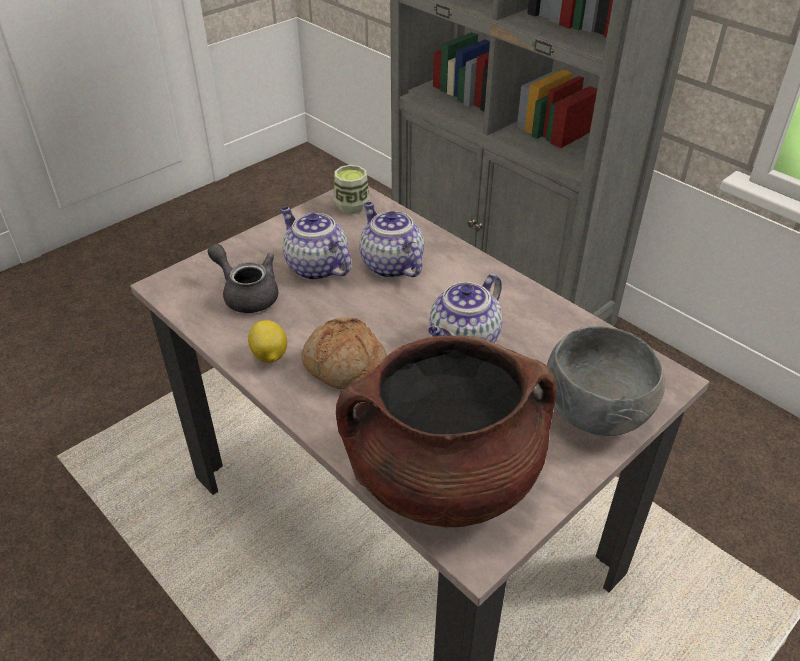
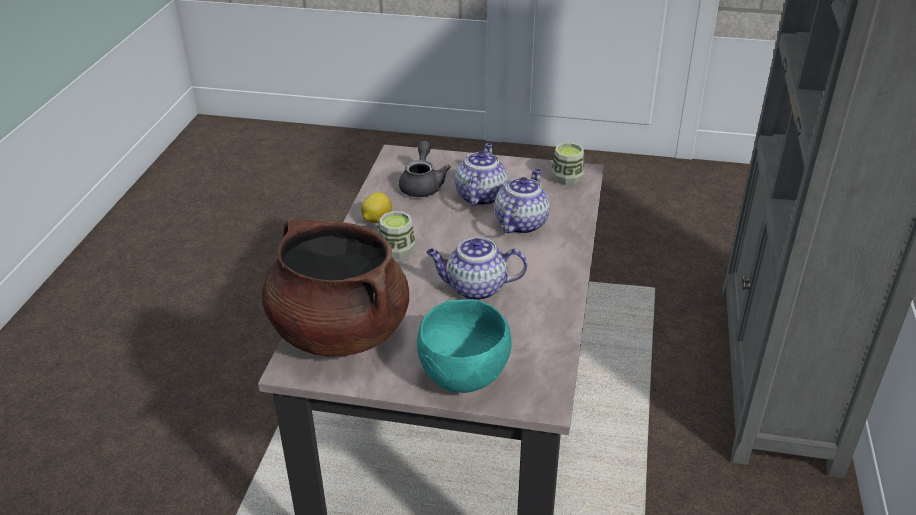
camera: 55 degrees right, 5 degrees down
(344, 366) = (397, 250): bread -> cup
(594, 413) = (464, 376): grey bowl -> turquoise bowl

